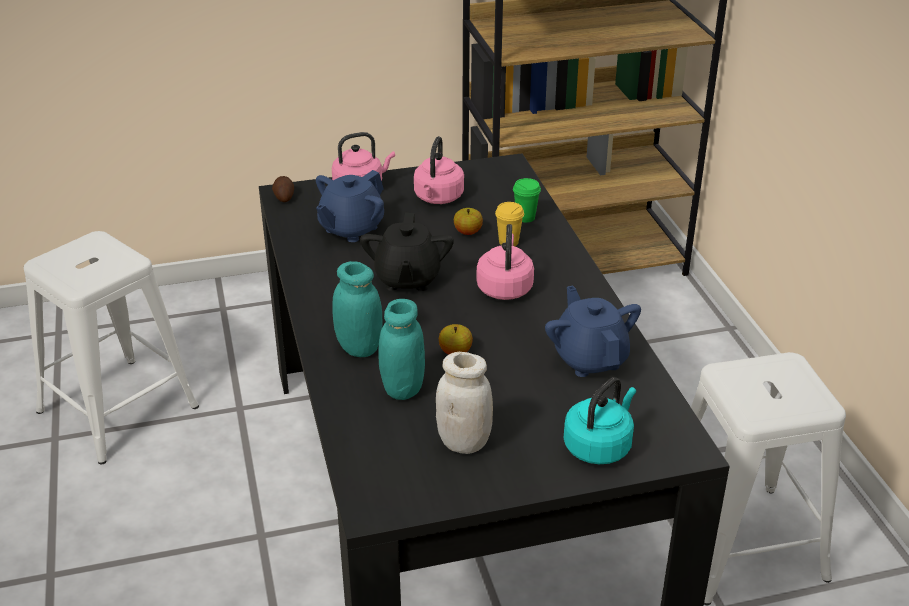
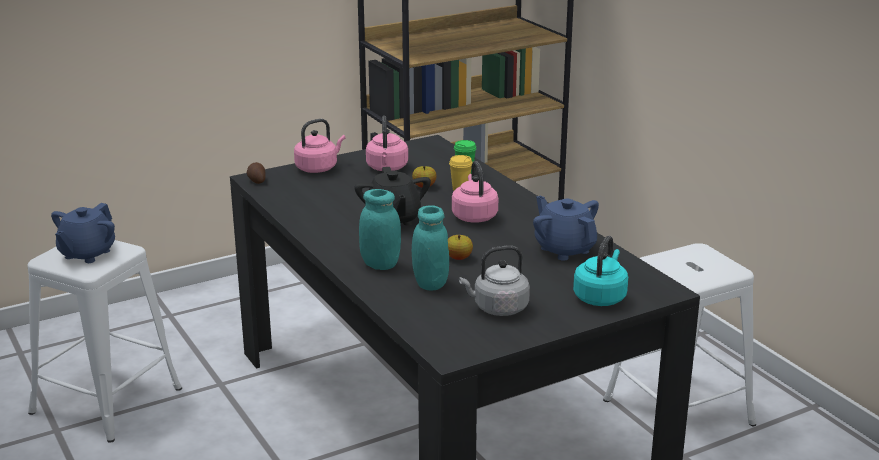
camera: 15 degrees left, 10 degrees down
(351, 229) = (327, 194): blue teapot -> blue teapot (87, 254)
(464, 442) = (498, 308): white jar -> grey kettle

